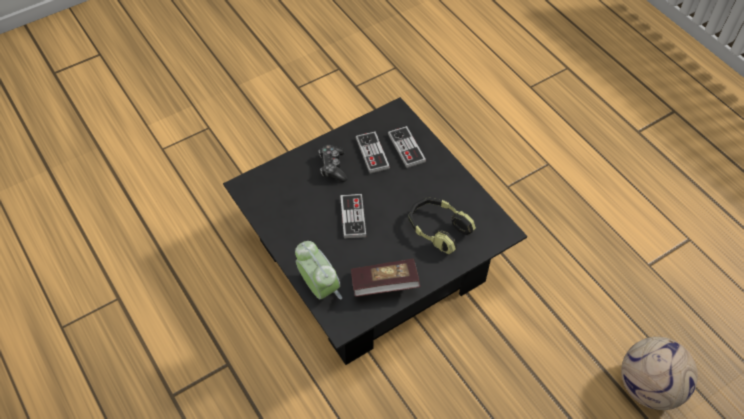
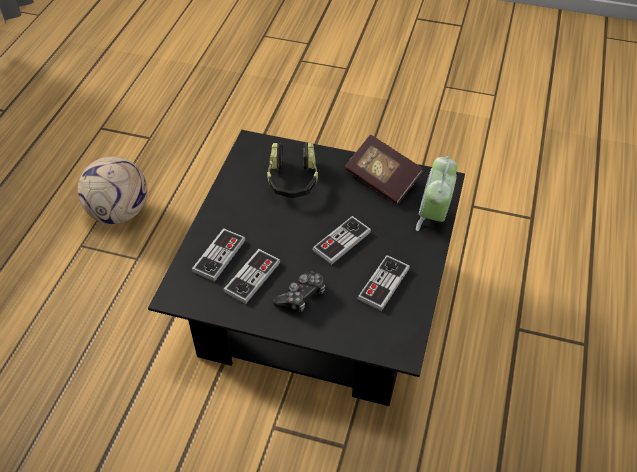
camera: 130 degrees left, 5 degrees down
(297, 213) = (383, 284): none -> game controller
(649, 387) = (261, 97): football -> football (120, 212)

